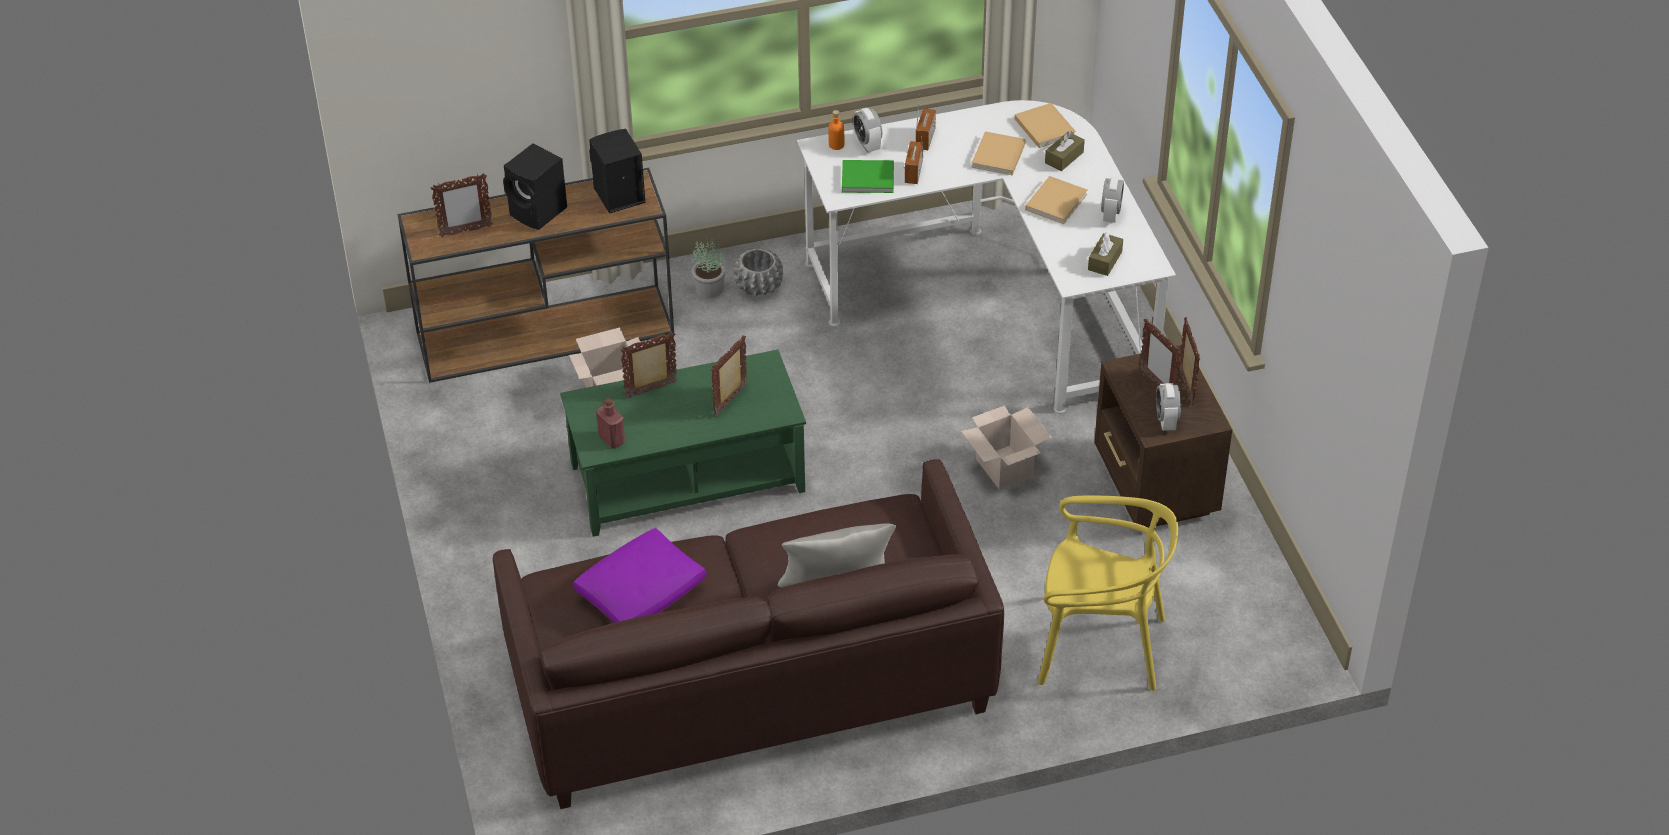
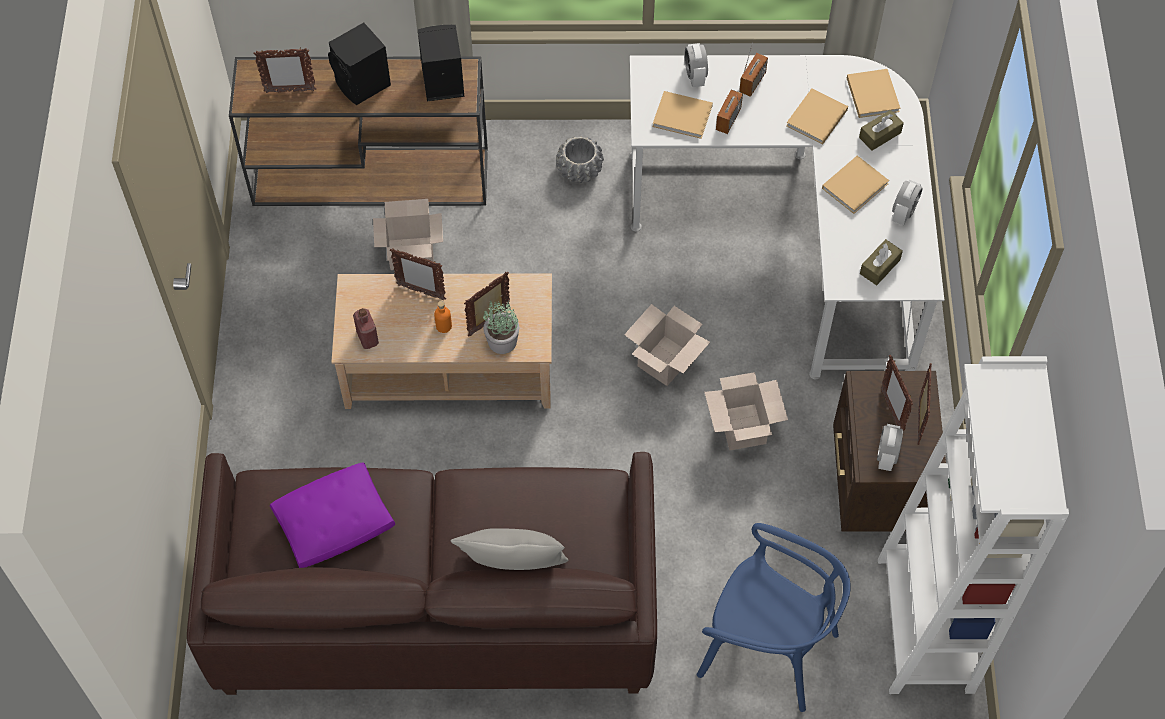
camera: 15 degrees right, 15 degrees up
(651, 390) = (421, 292): picture frame -> picture frame turned 150 degrees counterclockwise
(687, 478) = (448, 366): green coffee table -> beige coffee table
(708, 289) = (533, 162): potted plant -> potted plant (501, 341)
(836, 145) = (665, 70): orange bottle -> orange bottle (443, 326)
(869, 178) = (684, 117): green book -> beige book
(906, 427) = (665, 359): none -> cardboard box
(1099, 646) = (767, 649): yellow chair -> blue chair
(1246, 592) = (925, 625): none -> white bookcase

